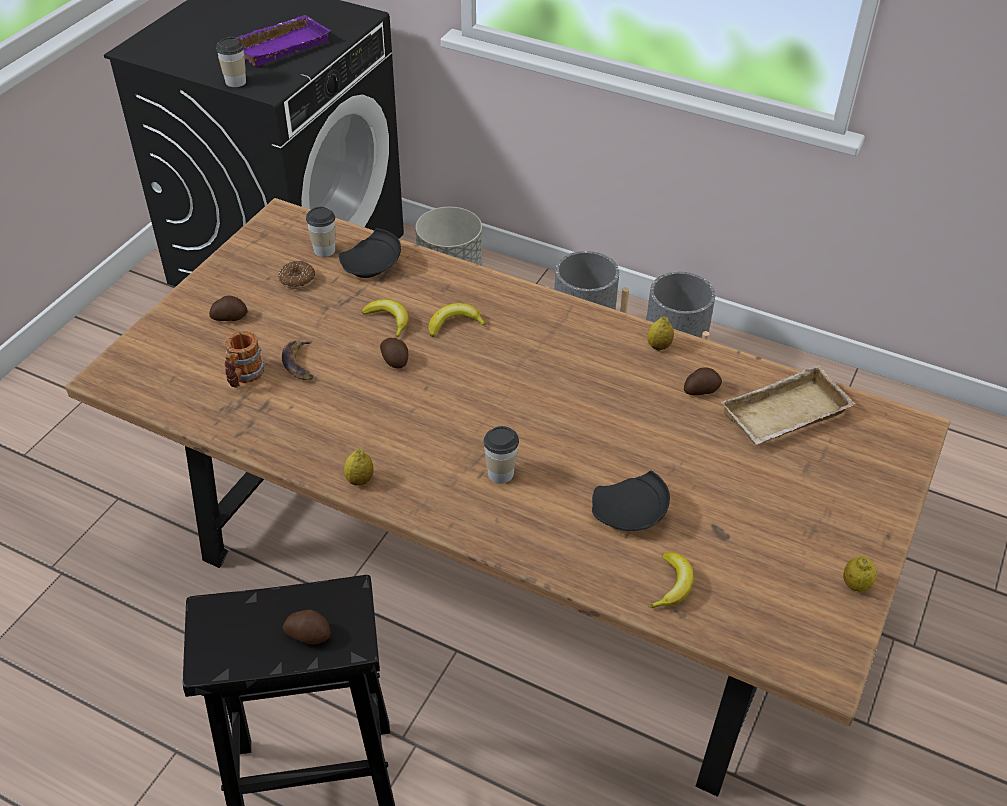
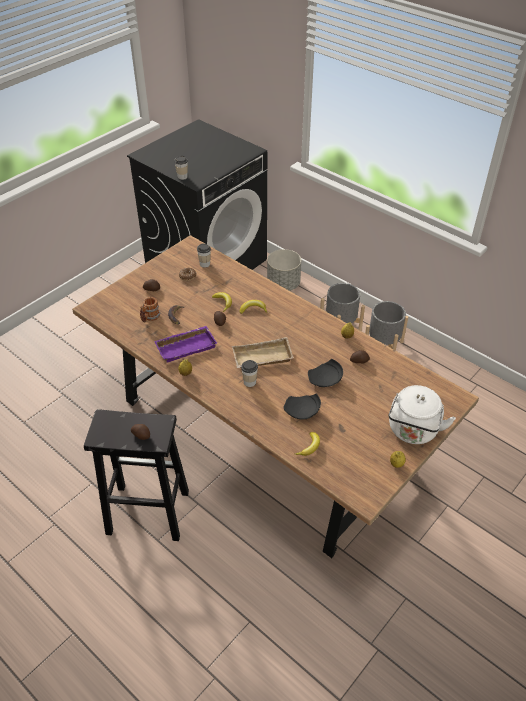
camera: 15 degrees right, 0 degrees up
(280, 45) = (209, 161): purple tray -> purple tray (186, 346)
(372, 266) = (224, 275): black plate -> black plate (325, 380)
(785, 417) = (395, 381): beige tray -> beige tray (262, 358)
(859, 511) = (413, 431): none -> white kettle

